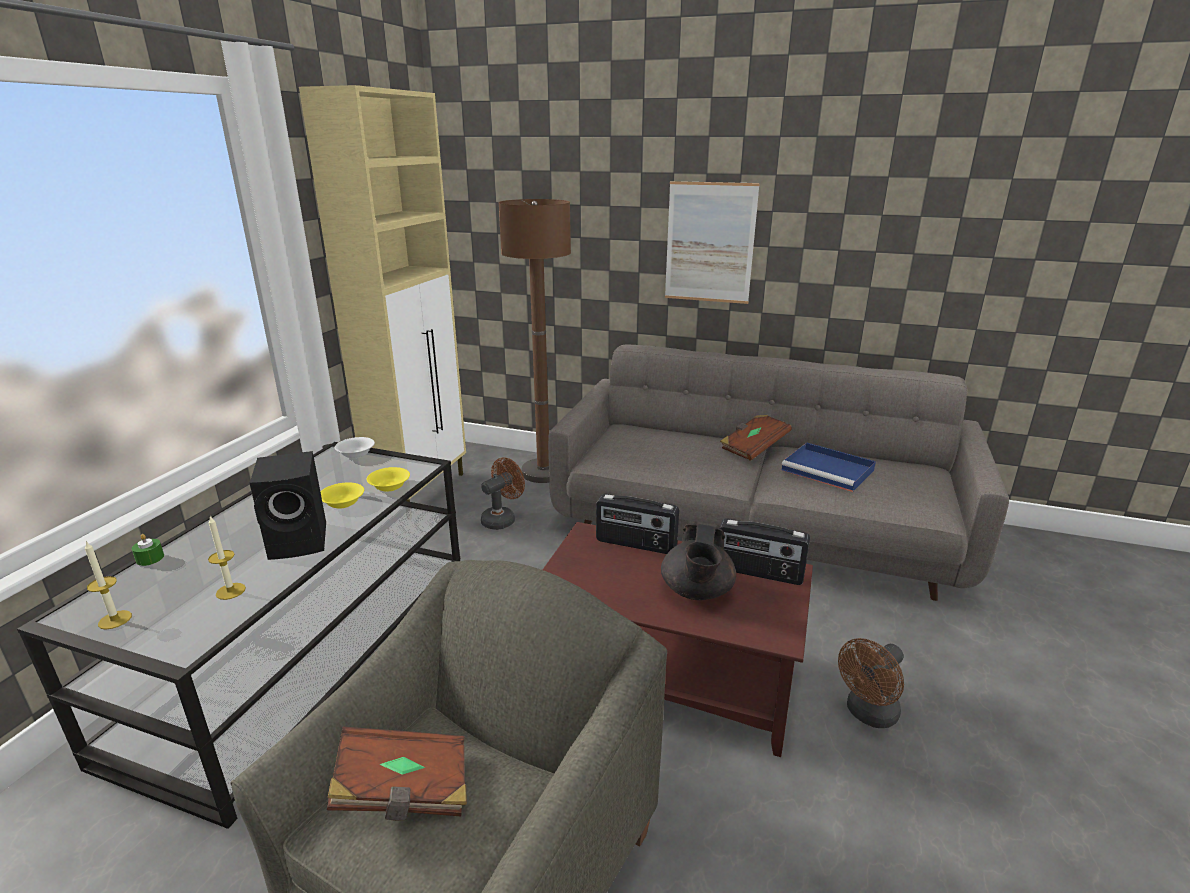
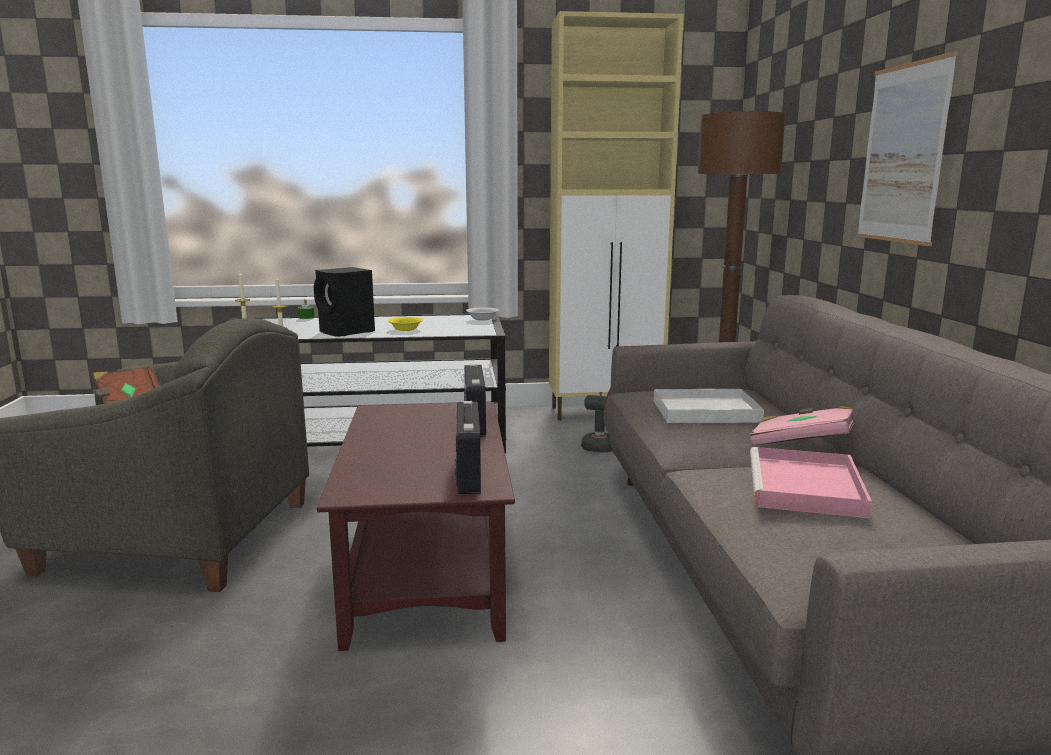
camera: 65 degrees right, 10 degrees down
(389, 486) = (442, 332): yellow bowl -> none
(675, 452) = (703, 411): none -> white tray
(696, 592) = (406, 454): black teapot -> none
(753, 448) = (801, 444): brown book -> pink book
(829, 470) = (806, 488): blue tray -> pink tray
(867, 714) = (441, 711): brown fan -> none

